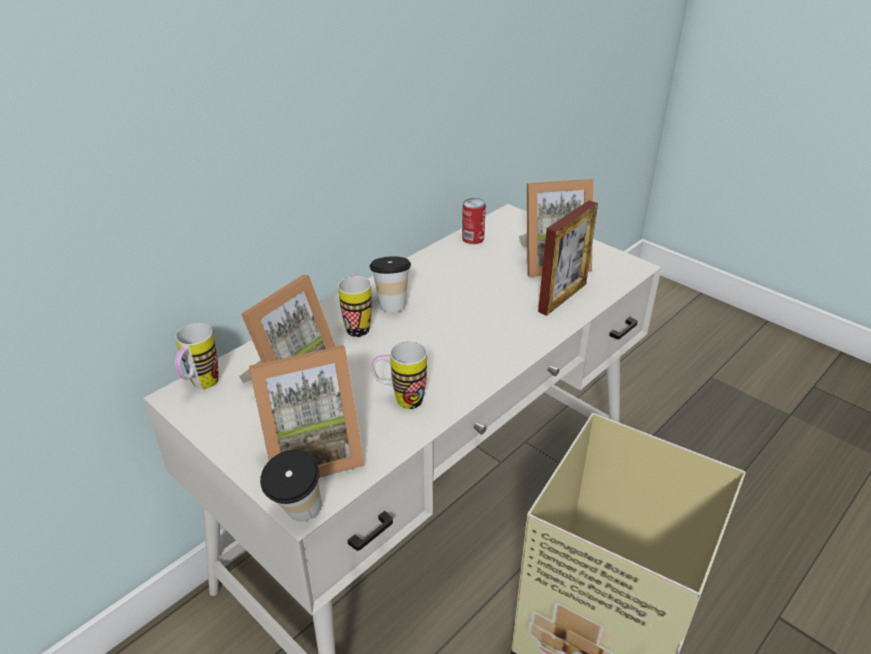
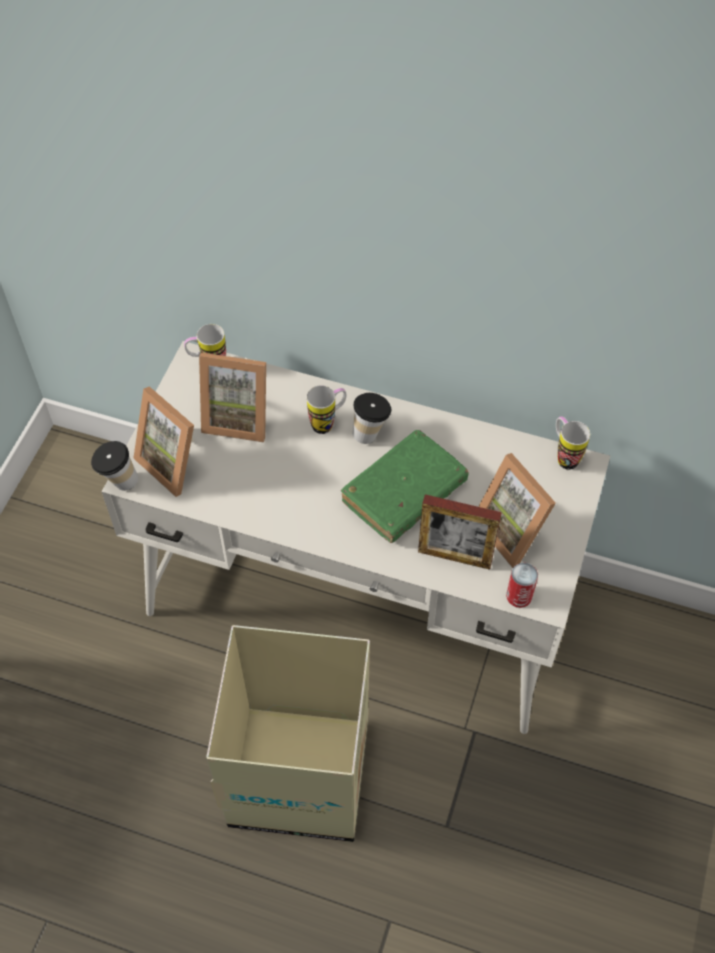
camera: 65 degrees right, 20 degrees up
(400, 400) = (252, 490): mug -> mug (564, 456)
(473, 238) = (516, 450): can -> can (519, 596)
(475, 304) = (404, 493): none -> green book

